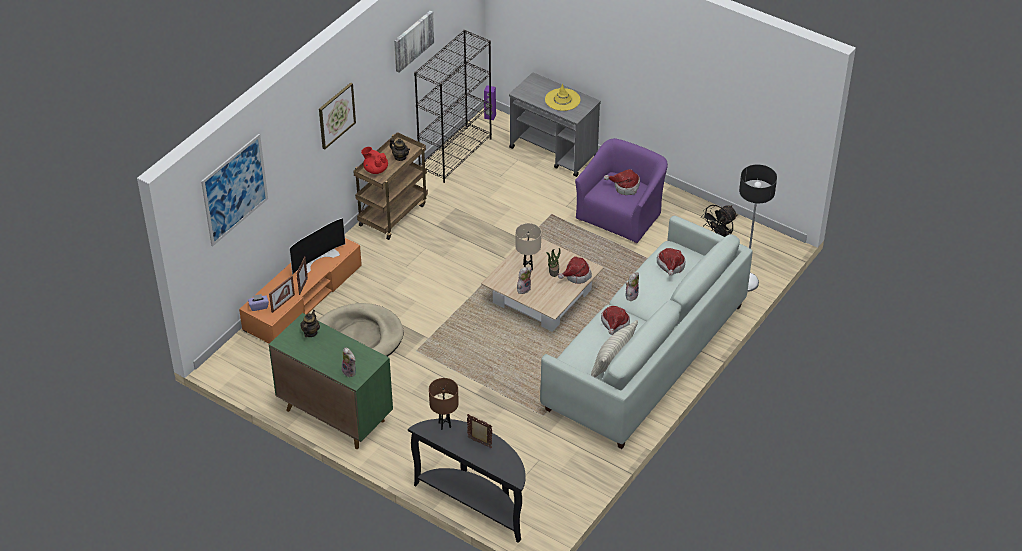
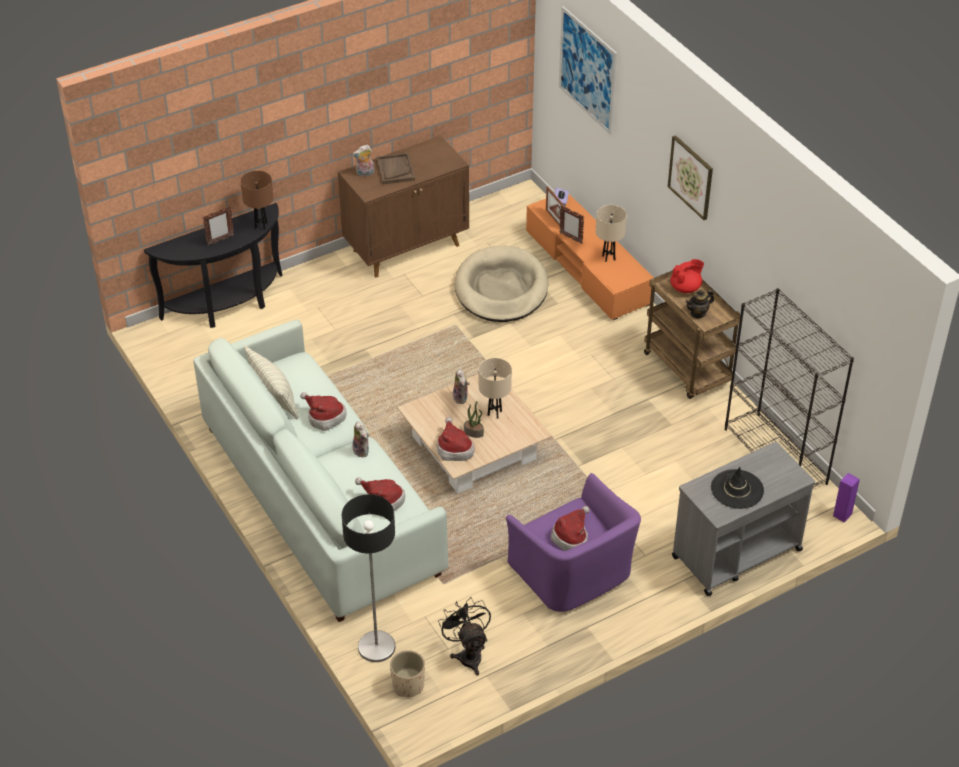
camera: 115 degrees right, 0 degrees up
(310, 333) = (436, 163): teapot -> none
(316, 259) = (608, 258): television -> beige table lamp
(334, 354) = (395, 170): none -> brown tray
(334, 415) = (407, 247): green cabinet -> brown cabinet
(413, 40) = (792, 254): picture -> none
(562, 100) = (737, 489): yellow hat -> black hat
(761, 258) = (408, 685): none -> beige planter

